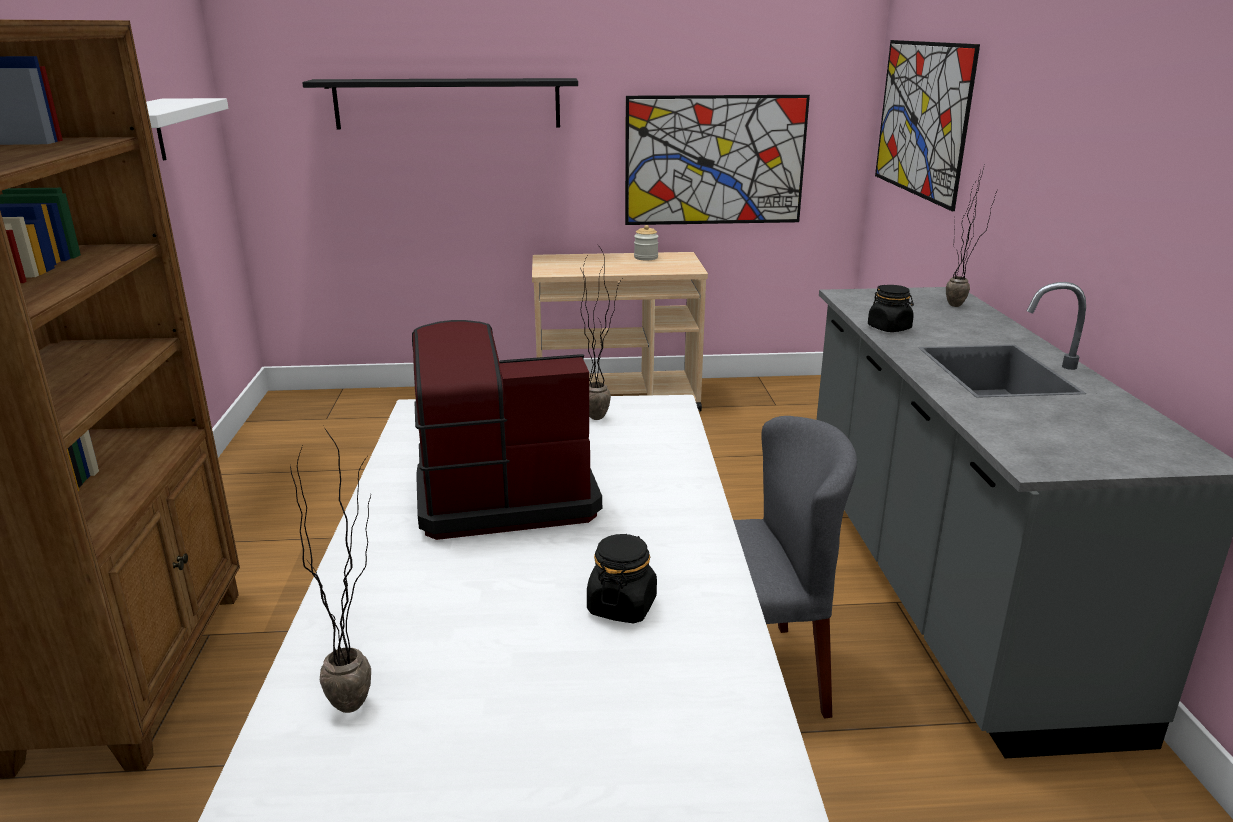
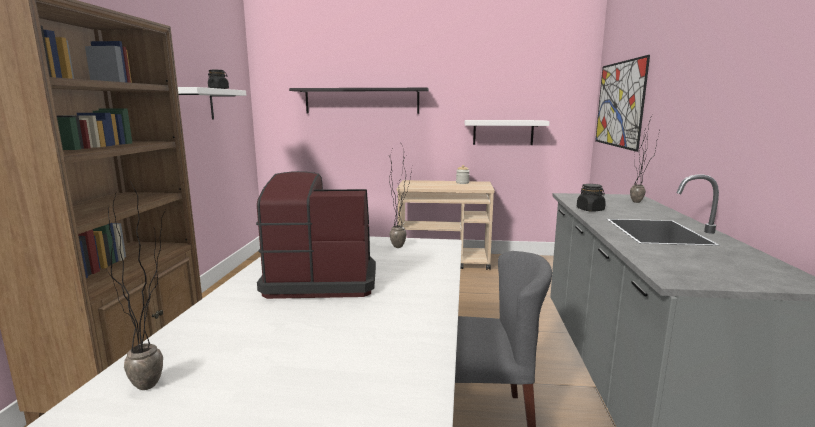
camera: 10 degrees right, 10 degrees down
(622, 606) = (360, 344): black jar -> black jar (218, 89)
(715, 160) = (503, 132): picture -> white shelf

